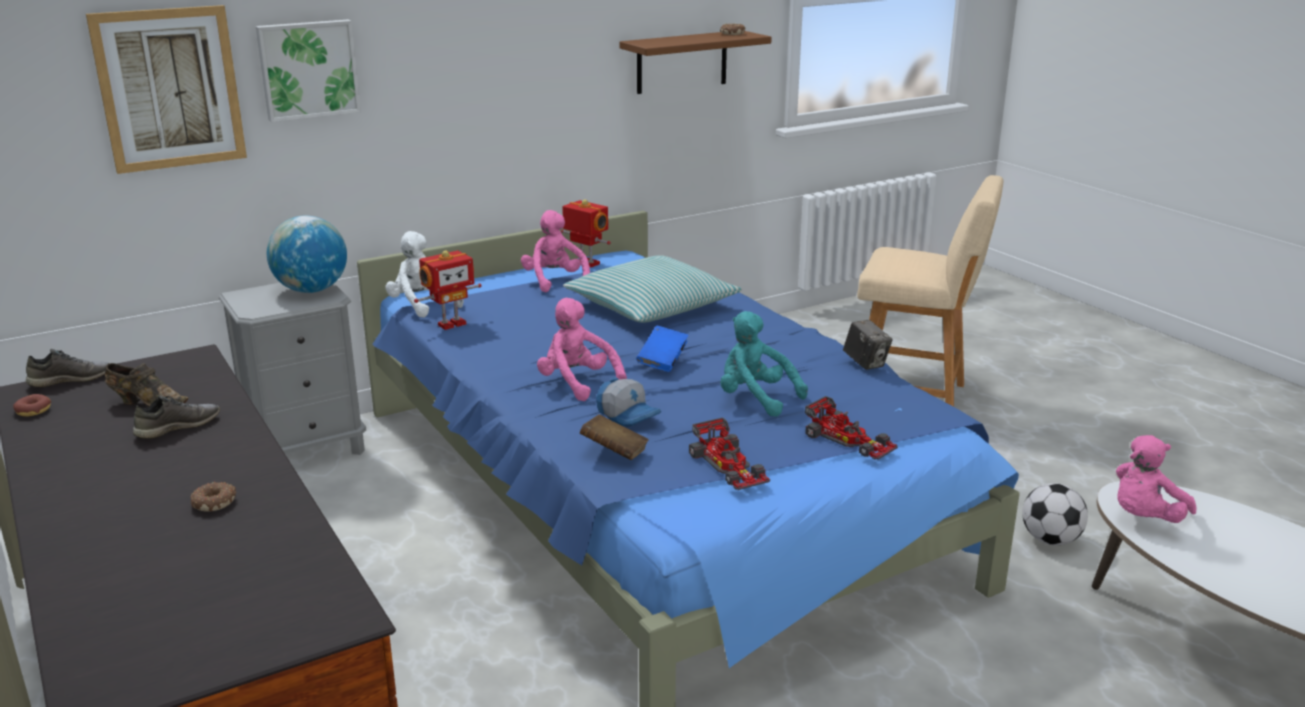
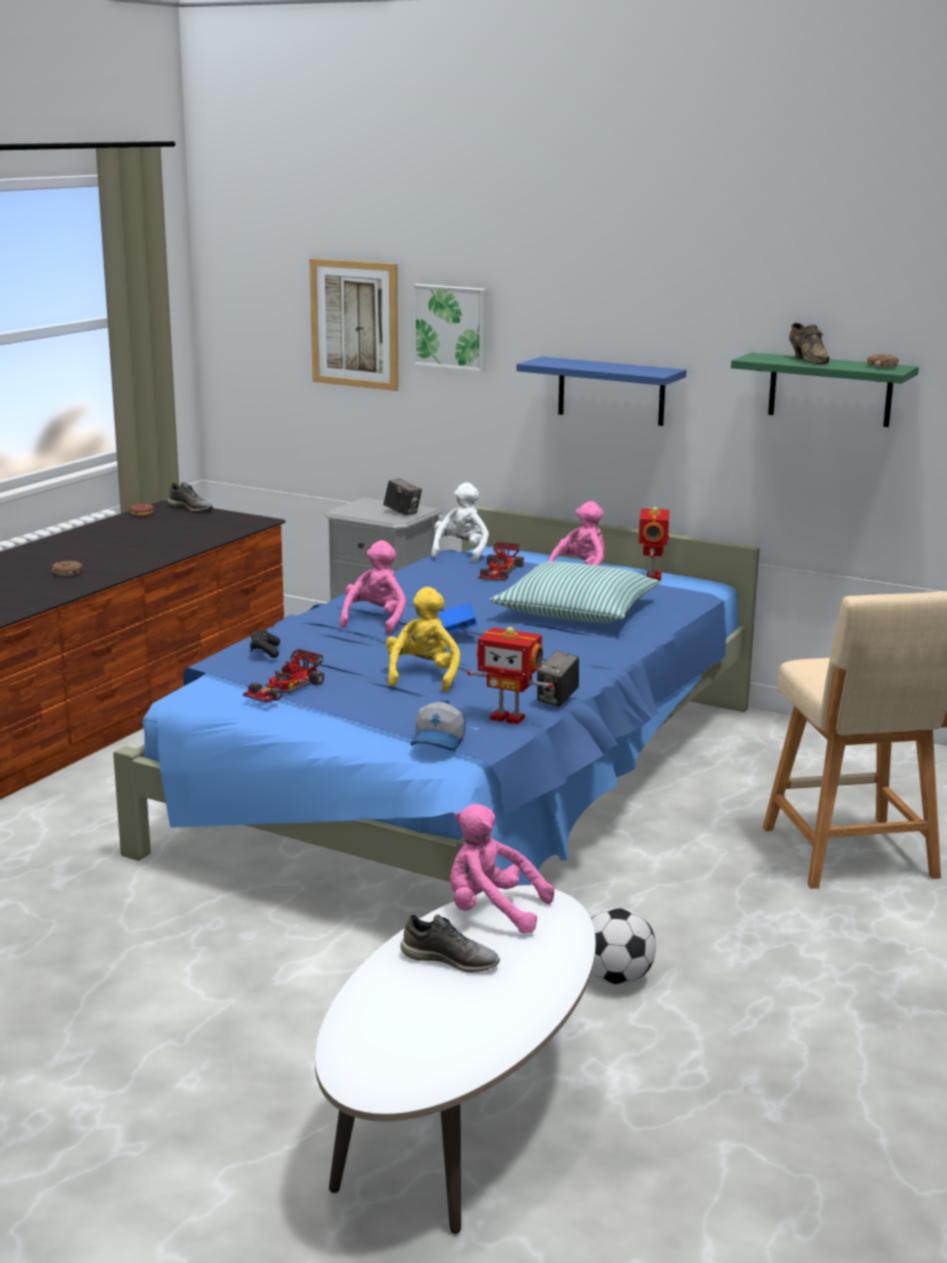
camera: 60 degrees right, 5 degrees down
(147, 403) = (178, 529): brown shoe -> brown shoe (808, 360)
(178, 427) = (154, 543): grey shoe -> grey shoe (450, 959)
(311, 290) = (402, 512): globe -> camera
(451, 324) = (437, 567): toy robot -> toy robot (508, 717)
(496, 103) = (611, 391): none -> blue shelf
(614, 452) = (265, 651): brown book -> black game controller
(629, 415) = (334, 643): cap -> cap (439, 741)
(682, 62) = (830, 390): brown shelf -> green shelf
(755, 399) = (423, 676): turquoise plush toy -> yellow plush toy
(849, 439) = (384, 718): toy car -> toy car (499, 571)

